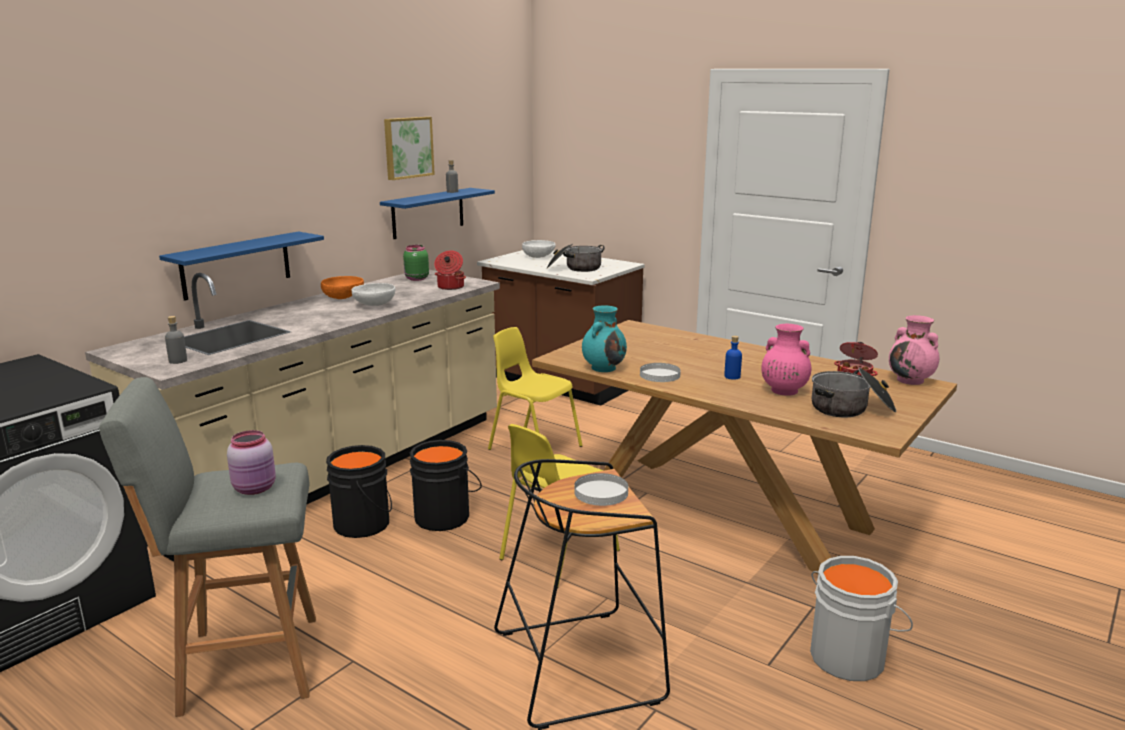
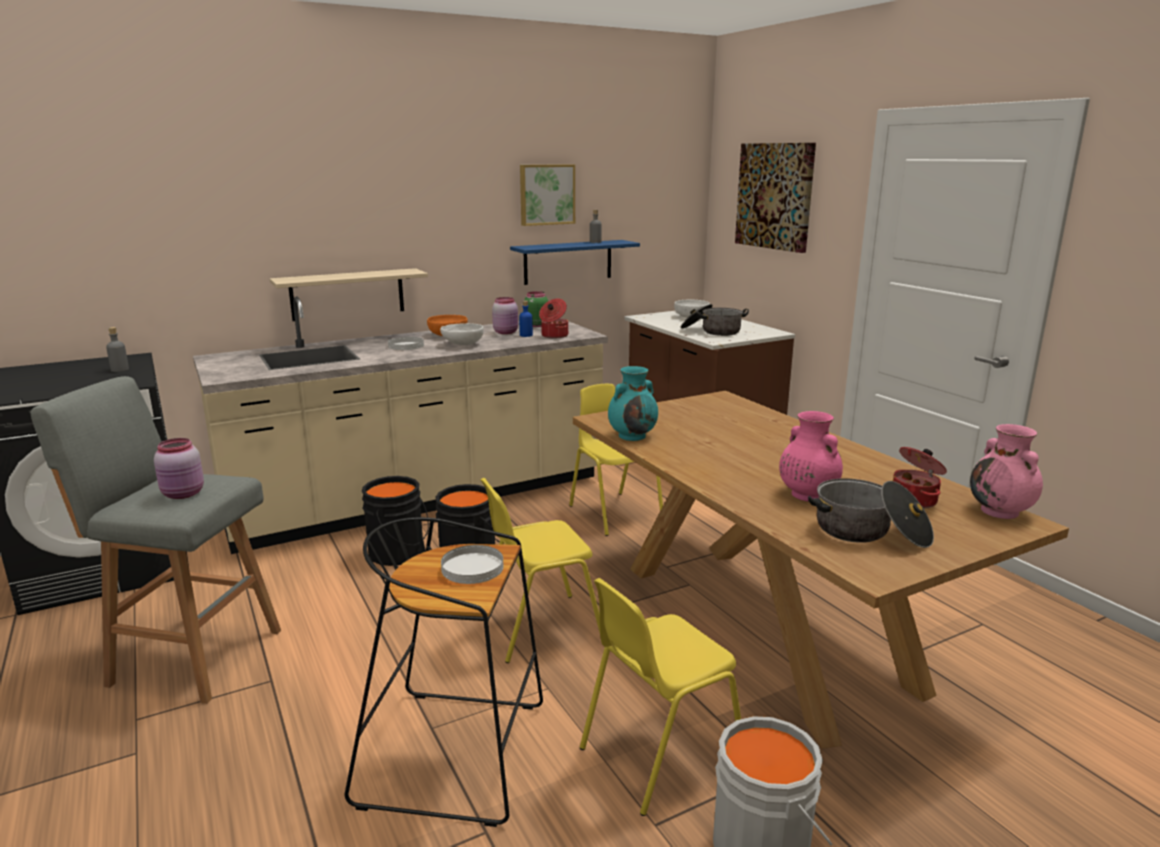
camera: 25 degrees right, 0 degrees up
(178, 361) = (239, 371): grey bottle -> grey bottle (120, 369)
(236, 265) = (347, 294): blue shelf -> beige shelf
(398, 288) = (506, 332): none -> pink jar
(610, 141) = (775, 196): none -> picture
(659, 375) = (682, 453): white plate -> white plate (405, 345)
(731, 619) = (658, 754): none -> yellow chair
(732, 376) = (764, 468): blue bottle -> blue bottle (526, 335)

